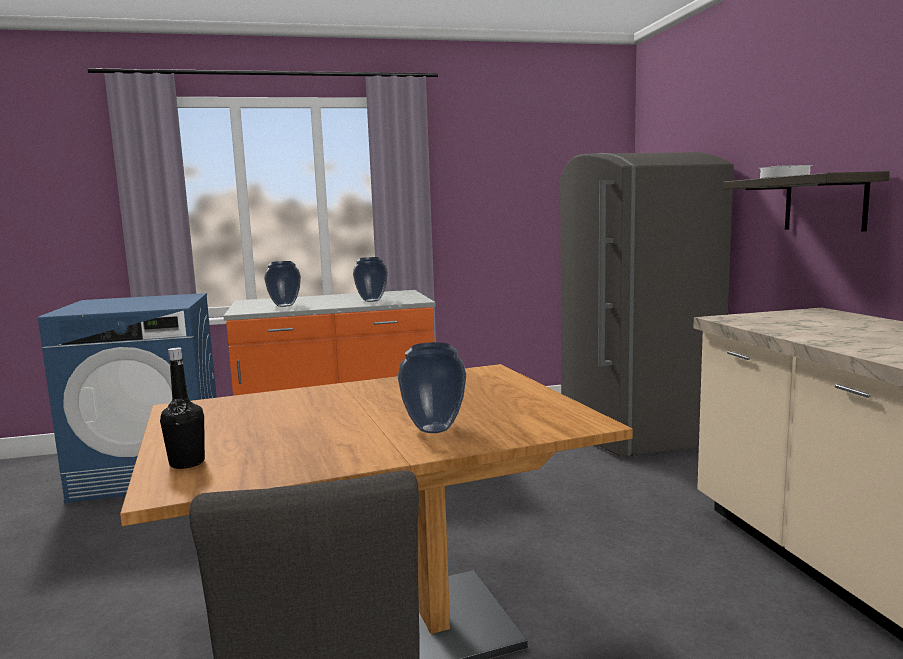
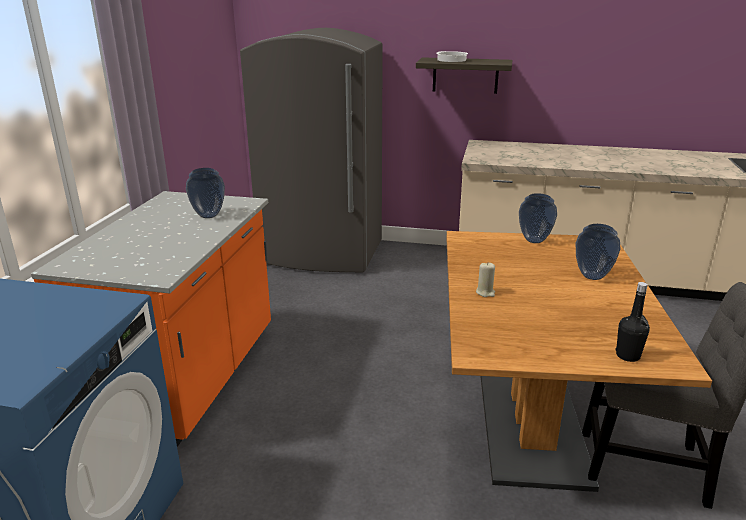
camera: 65 degrees left, 15 degrees up
(285, 305) = (158, 252): vase -> vase (534, 240)
(331, 394) = (485, 292): none -> beige candle

